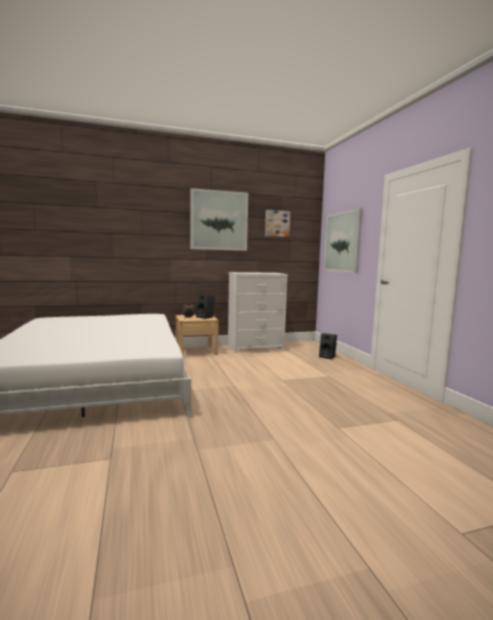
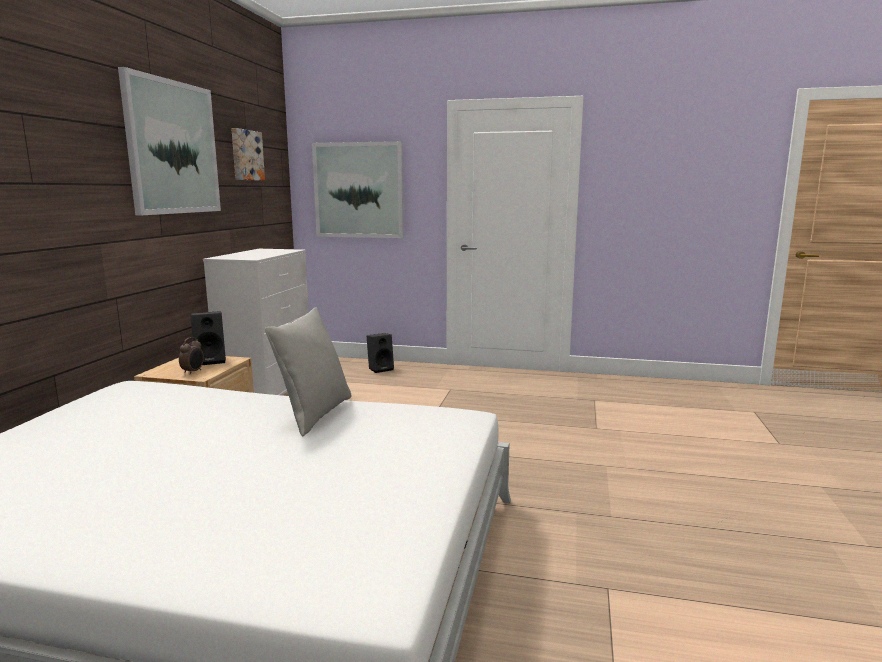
camera: 60 degrees left, 5 degrees up
(146, 333) = (314, 414): none -> grey pillow

